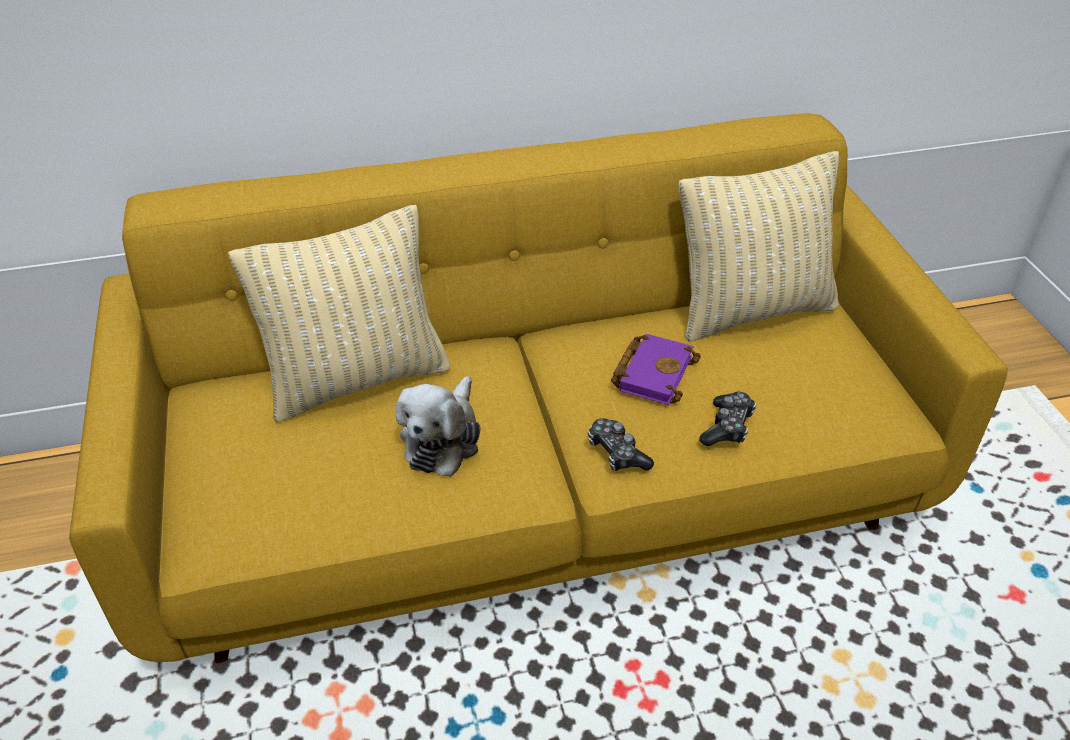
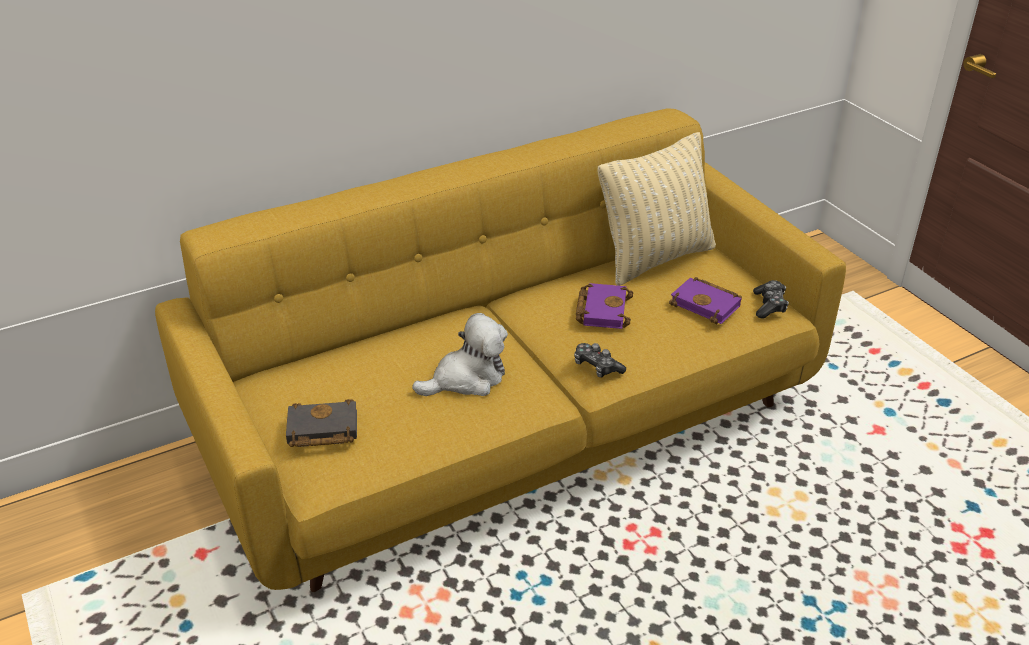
camera: 15 degrees left, 5 degrees down
(234, 476) = (320, 430): none -> black book
(357, 380) = (382, 351): beige pillow -> none
(443, 439) = (467, 379): plush toy -> plush toy turned 120 degrees counterclockwise
(727, 427) = (668, 336): game controller -> game controller (769, 305)
(798, 390) = (707, 305): none -> purple book

